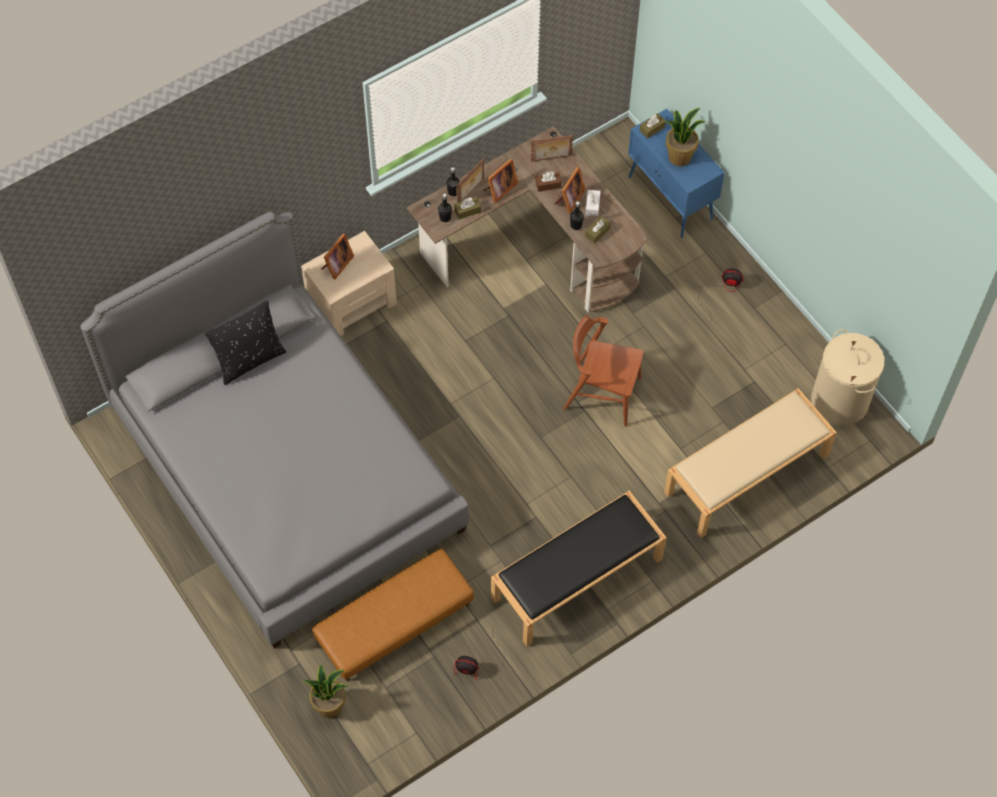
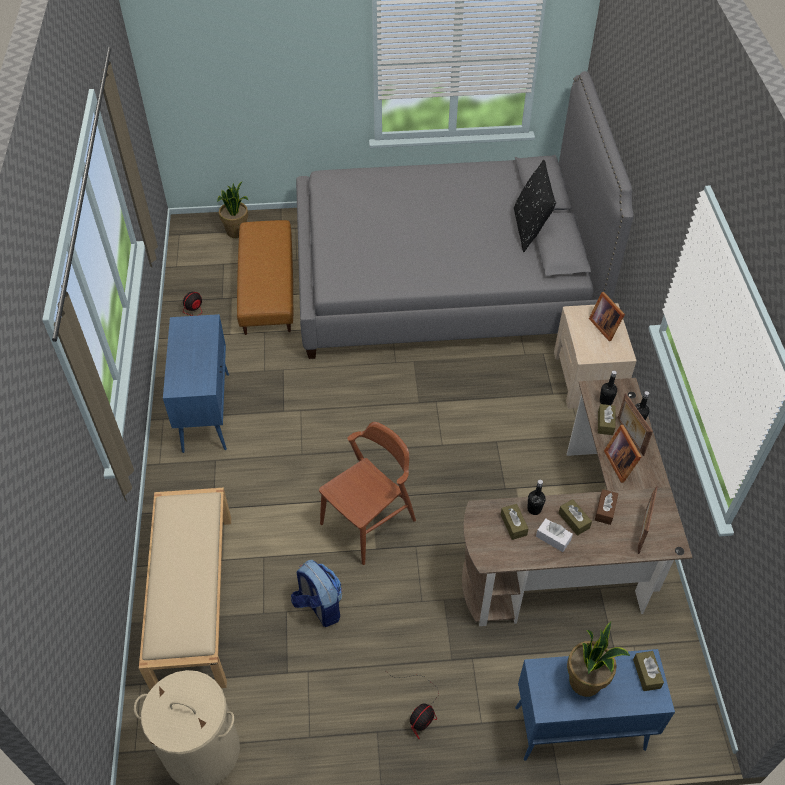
camera: 120 degrees right, 10 degrees down
(569, 199) = (574, 520): picture frame -> brown tissue box
(576, 579) = (206, 411): black bench -> blue cabinet
(693, 389) = (319, 606): none -> backpack

